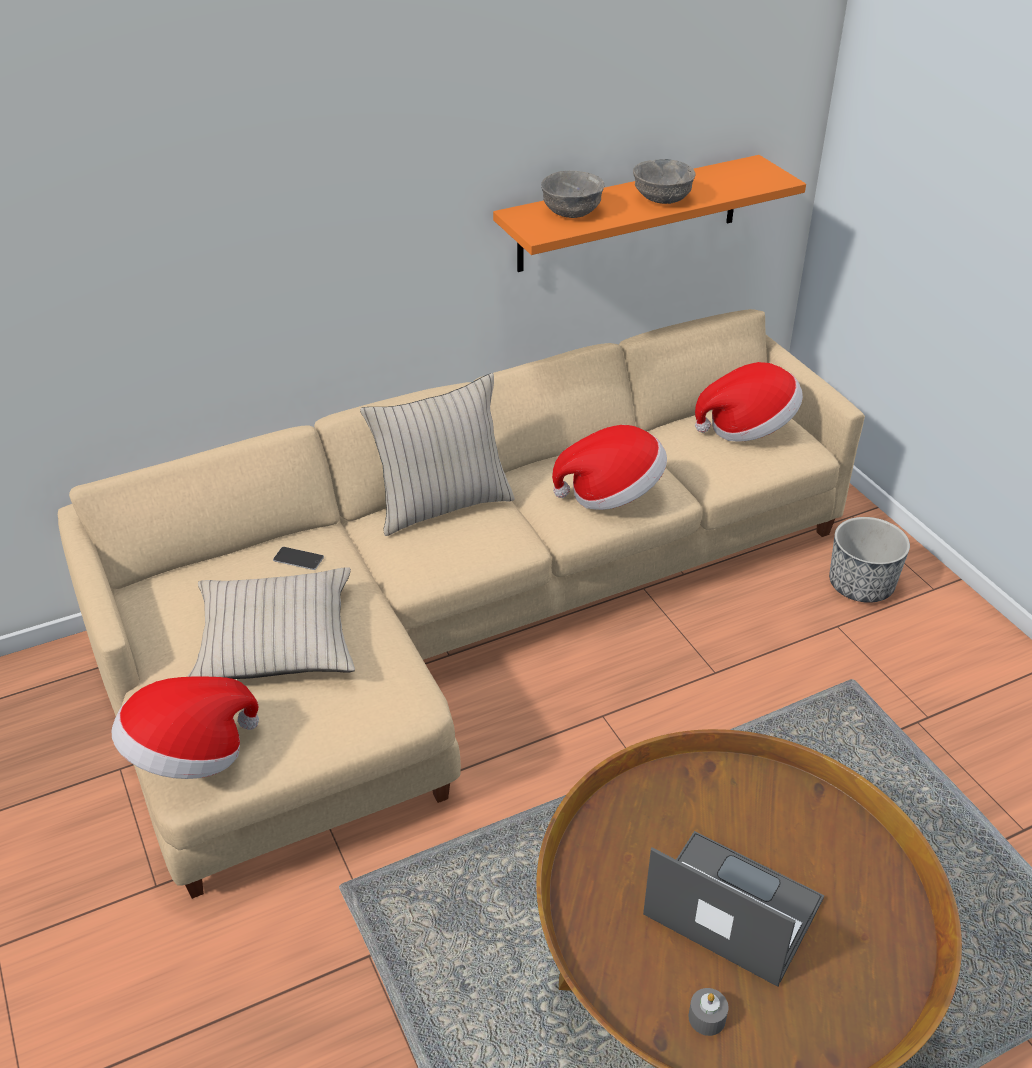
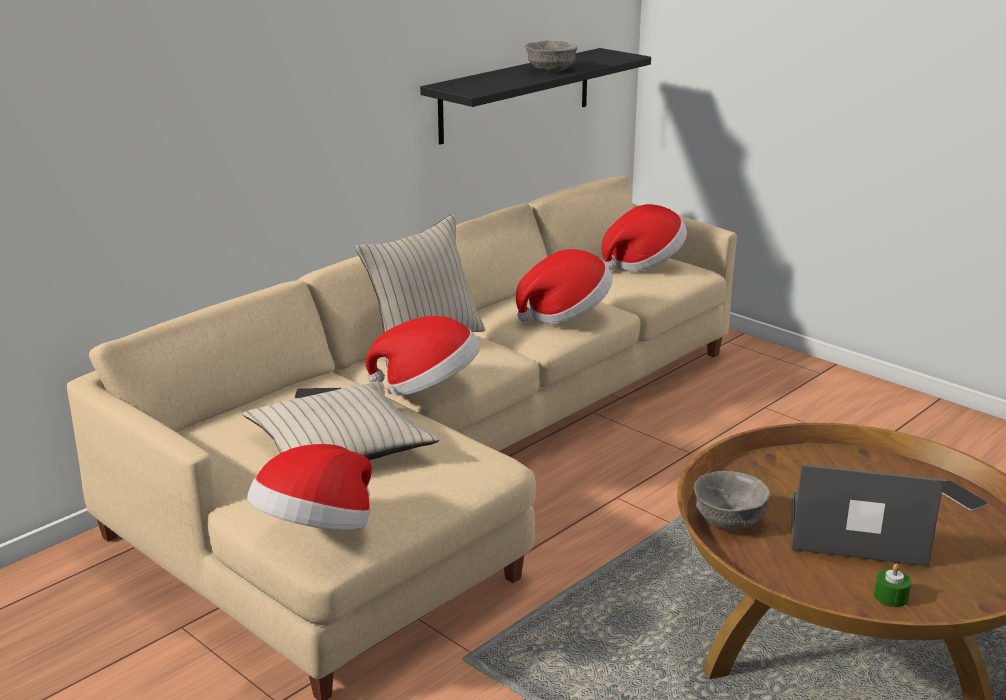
camera: 20 degrees left, 15 degrees down
(408, 574) = (428, 387): none -> hat
(572, 212) = (487, 81): grey bowl -> grey bowl (730, 520)
(629, 214) = (516, 95): orange shelf -> black shelf
(707, 1018) = (891, 597): grey candle -> green candle
(861, 585) = (765, 380): planter -> none
(886, 889) = (959, 495): none -> phone

